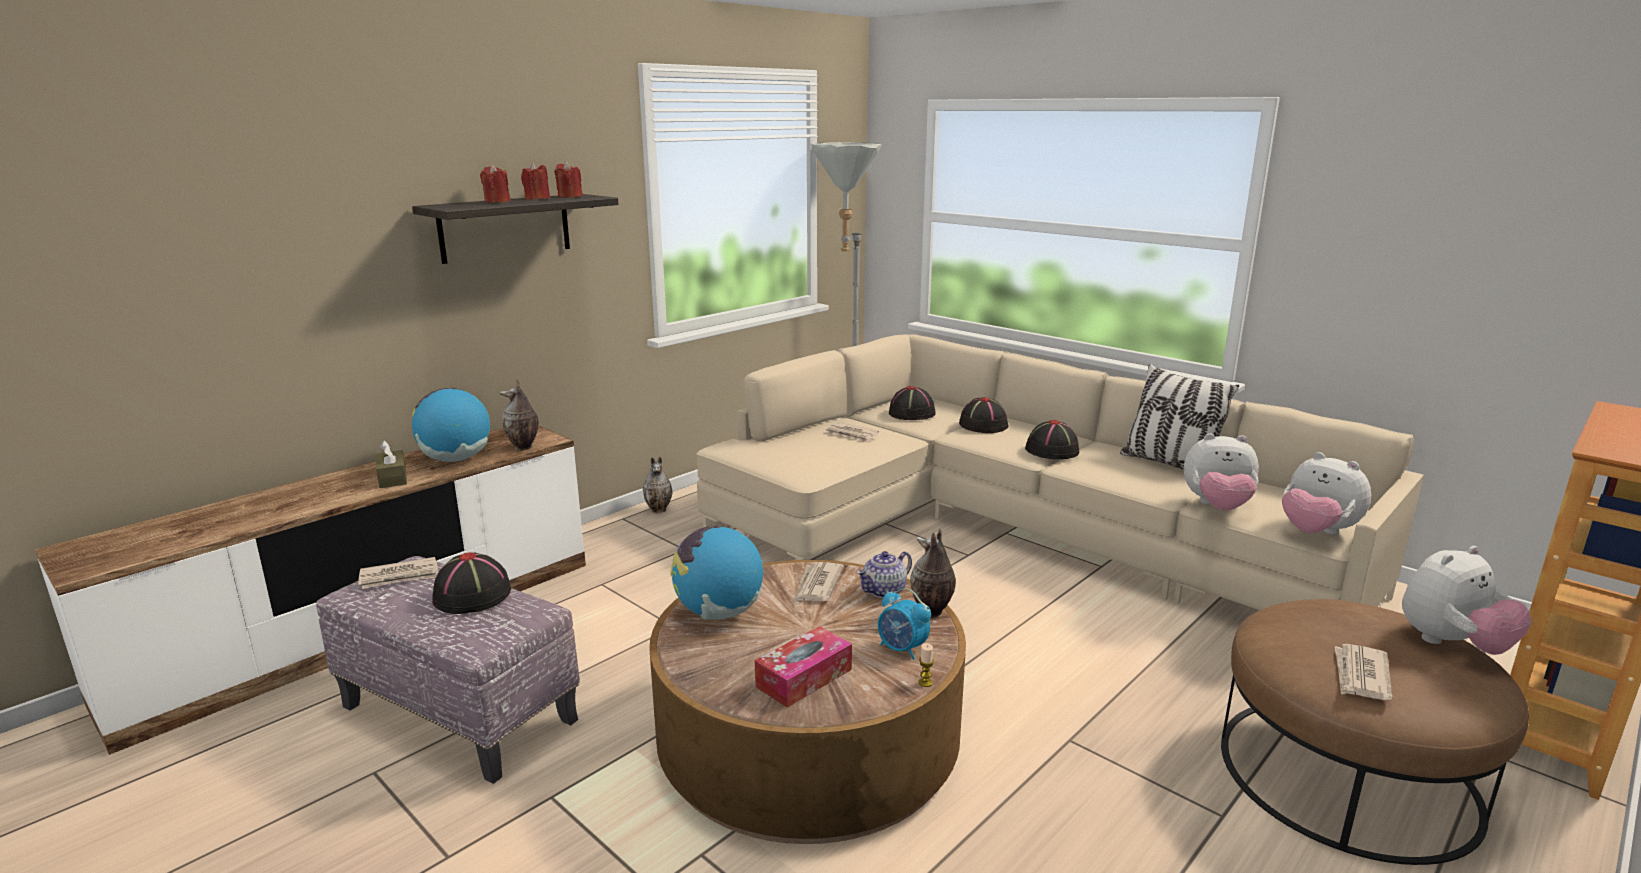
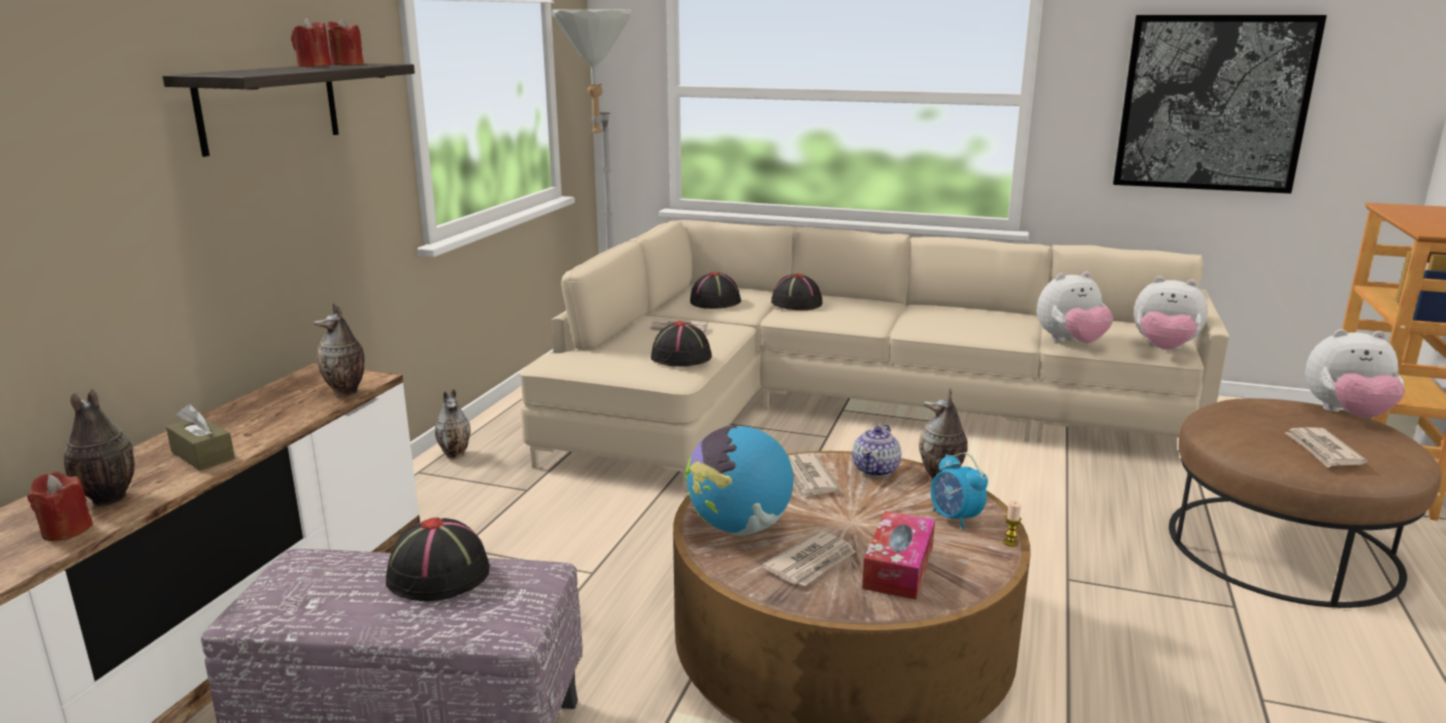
camera: 25 degrees left, 0 degrees up
(314, 497) = (108, 500): none -> vase
(400, 576) = (307, 576): newspaper -> newspaper (811, 562)
(456, 459) = (269, 419): globe -> none
(497, 201) = (271, 69): red candle -> red candle (66, 530)
(902, 649) = (955, 518): alarm clock -> alarm clock turned 45 degrees clockwise
(1052, 451) = (885, 317): black hat -> black hat (682, 357)
(1169, 464) = (994, 314): pillow -> none
(1452, 645) = (1346, 415): plush toy -> plush toy turned 60 degrees clockwise
(1459, 265) = (1213, 103): none -> picture

